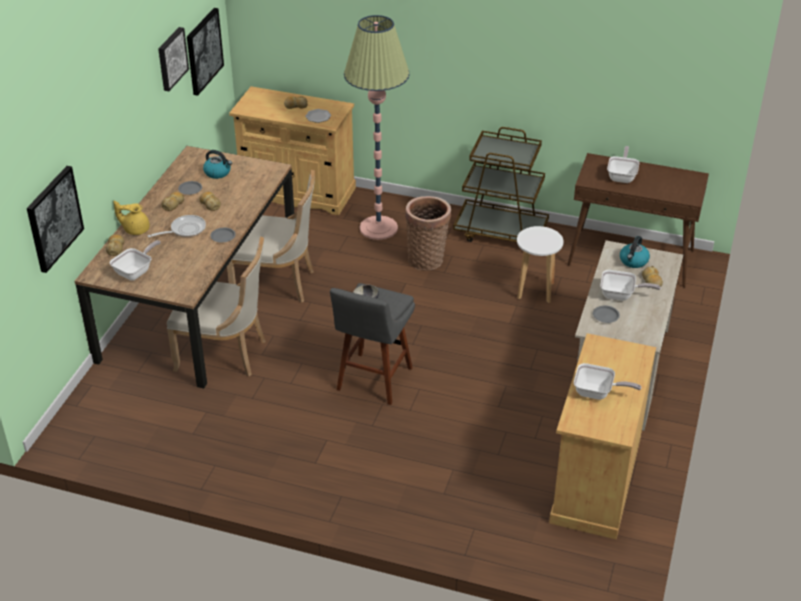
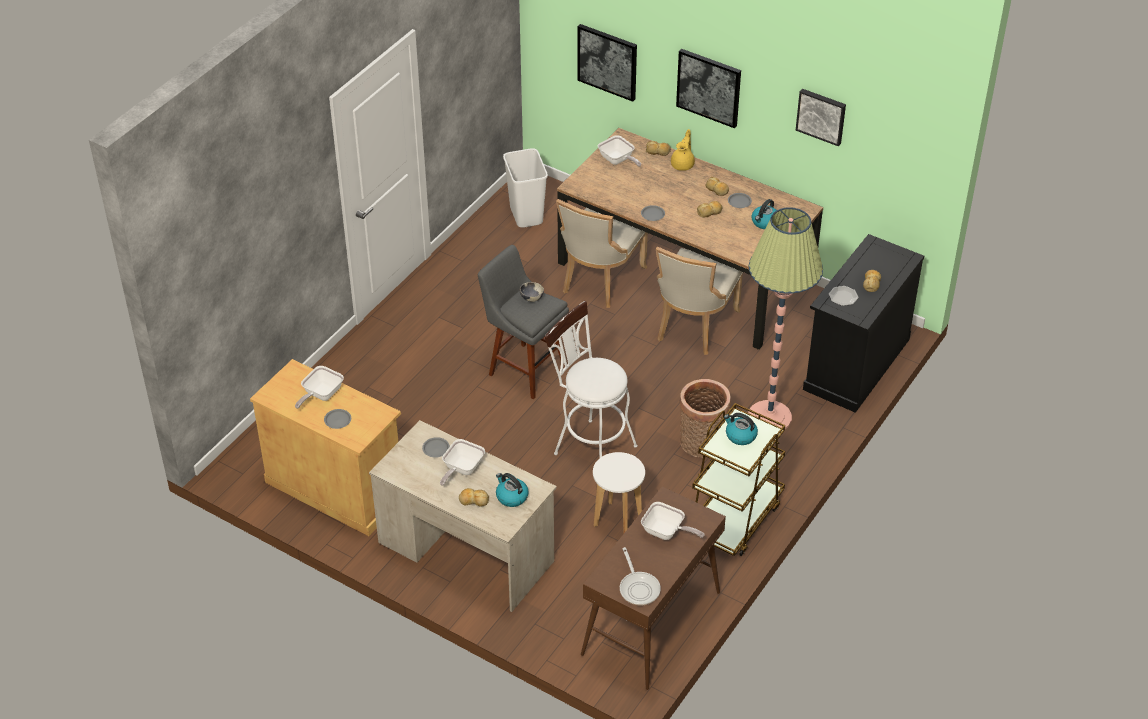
camera: 105 degrees right, 5 degrees up
(124, 428) = (527, 215): none -> white trash can
(185, 230) = (671, 193): frying pan -> frying pan (638, 588)
(203, 51) = (884, 163): picture -> picture (709, 87)
(297, 192) = (856, 364): beige cabinet -> black cabinet
(458, 321) = (589, 447): none -> white stool
(500, 153) = (740, 435): none -> kettle
(624, 371) = (338, 420): none -> grey plate

